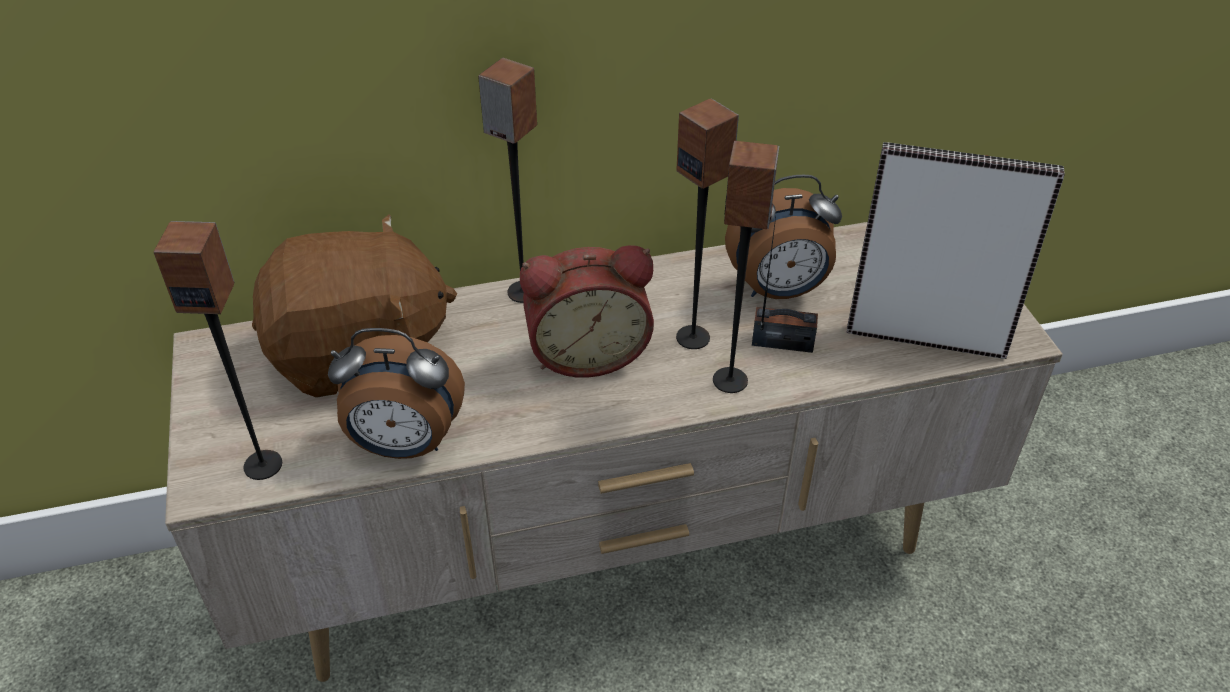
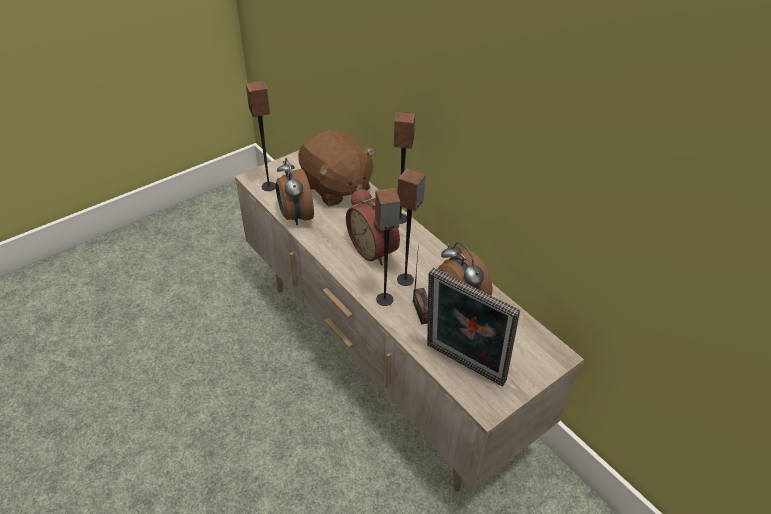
camera: 65 degrees right, 0 degrees up
(925, 335) = (462, 366): picture frame -> picture frame turned 135 degrees clockwise

